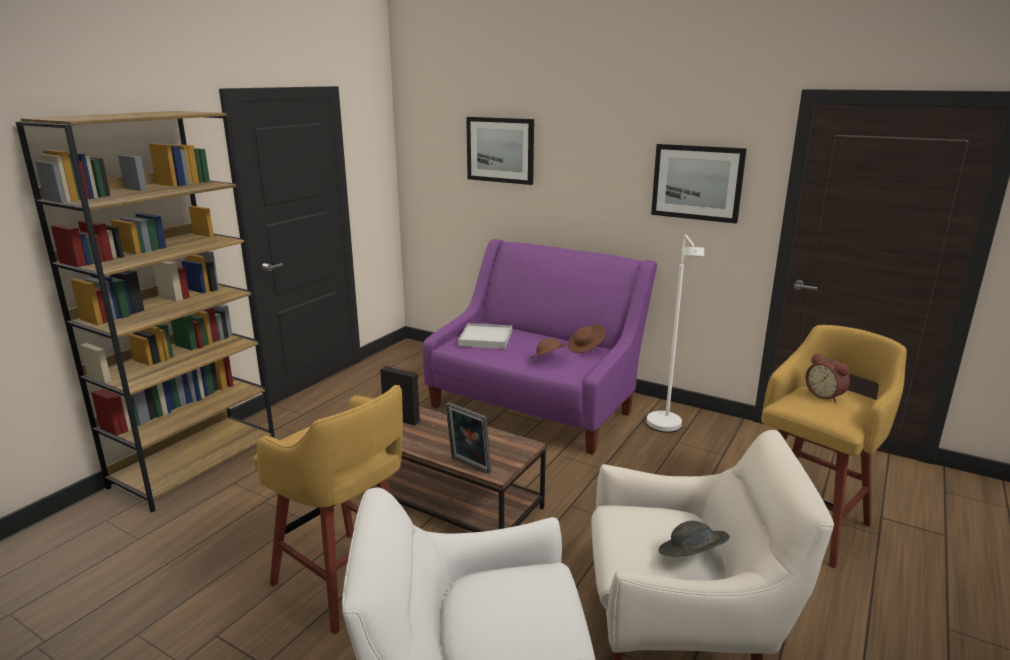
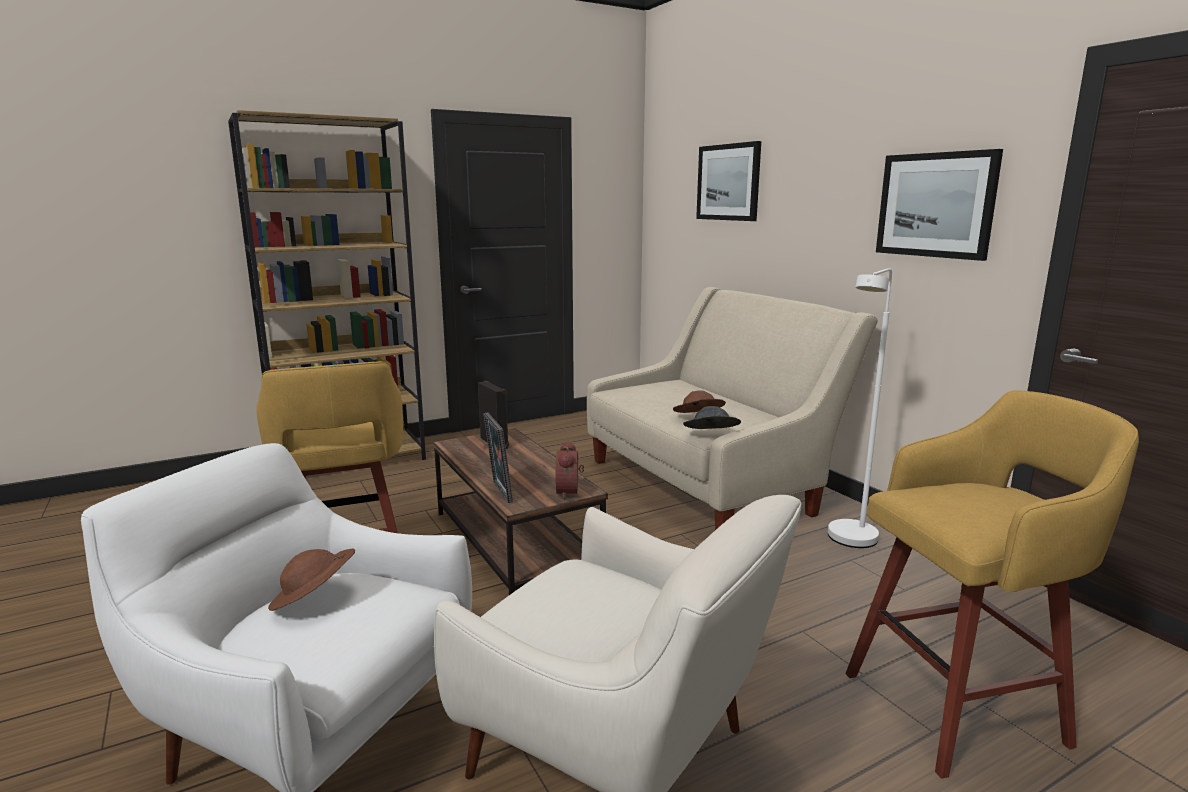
camera: 30 degrees right, 5 degrees down
(485, 339) = (656, 391): white tray -> none
(535, 405) = (708, 483): purple sofa -> beige sofa
(586, 348) = (760, 415): brown hat -> brown hat (314, 599)
(691, 557) = (590, 634): grey hat -> grey hat (710, 436)
(825, 395) = (986, 495): alarm clock -> alarm clock (570, 492)

